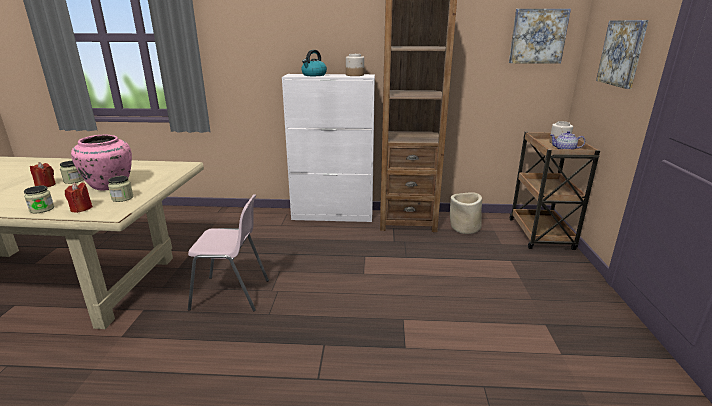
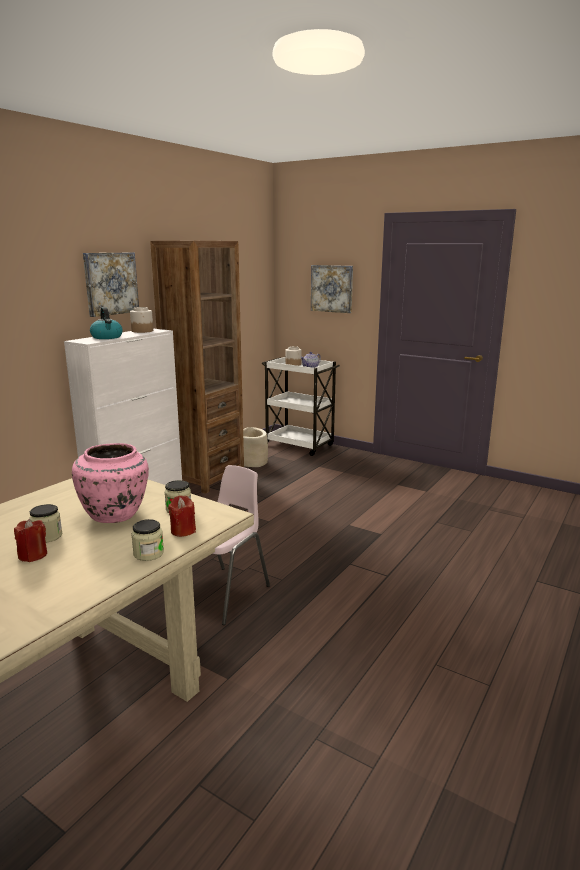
camera: 60 degrees left, 5 degrees down
(538, 36) = (251, 278): picture -> picture (110, 283)
(541, 235) = (299, 445): brown cart -> white cart

